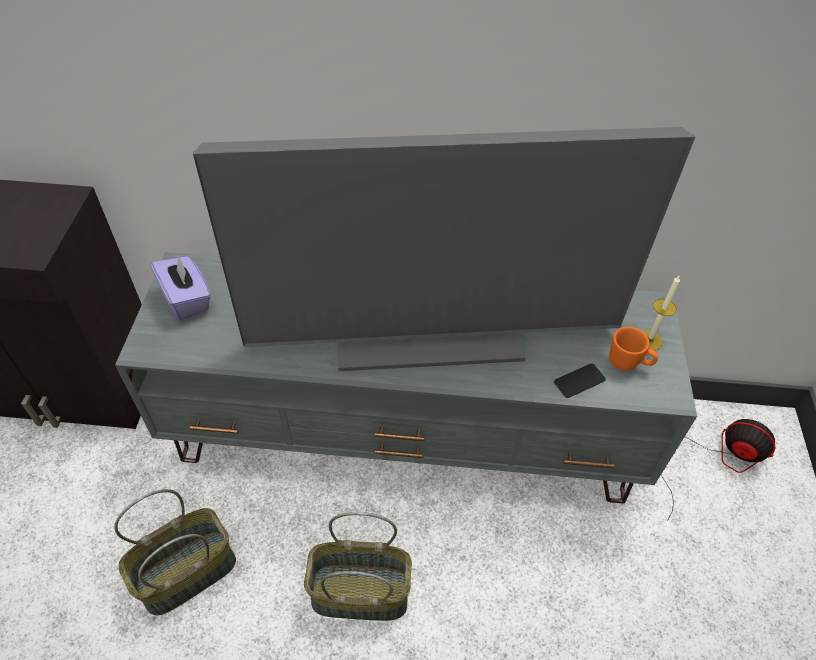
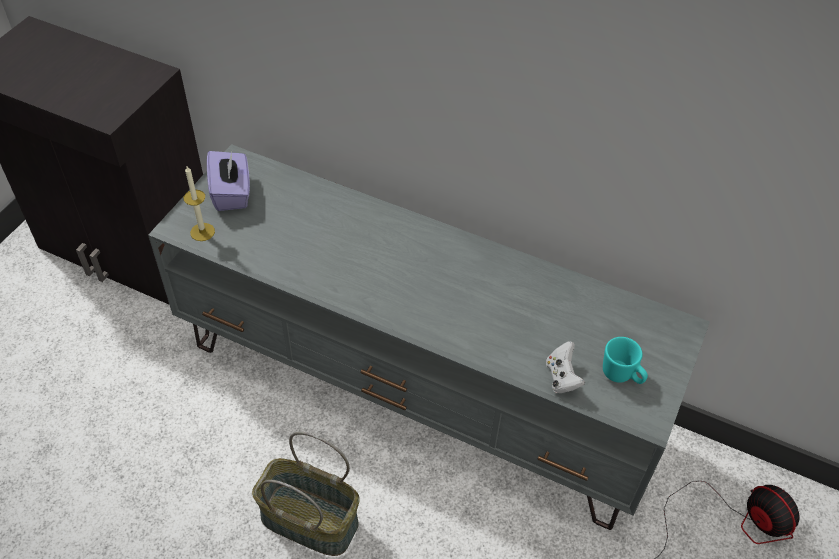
camera: 20 degrees right, 0 degrees up
(187, 571) = (165, 446): basket -> none
(430, 330) = (440, 286): television -> none
(579, 381) = (562, 377): phone -> white game controller
(628, 363) = (621, 376): orange mug -> turquoise mug
(649, 340) = (656, 360): candle -> candle (202, 232)

